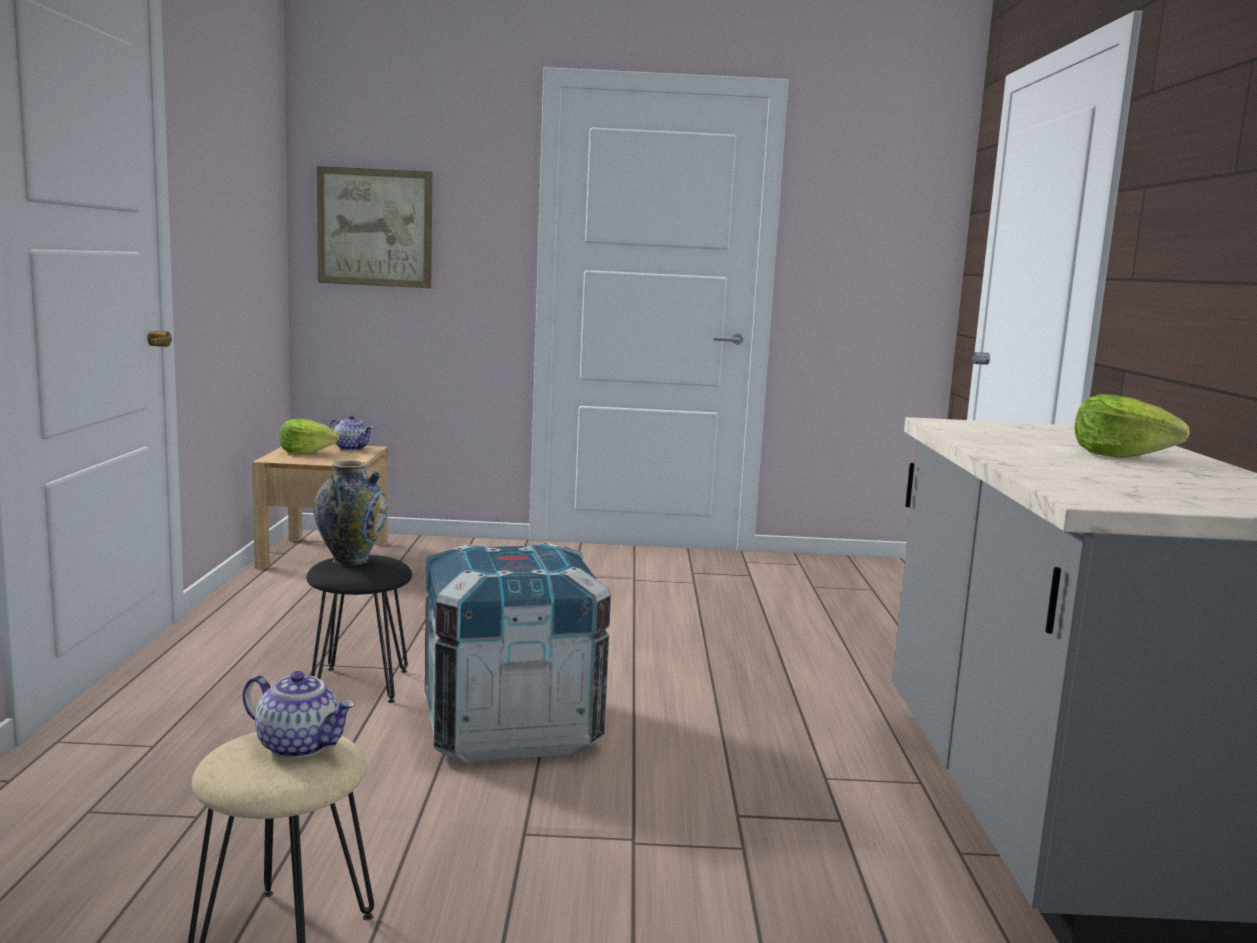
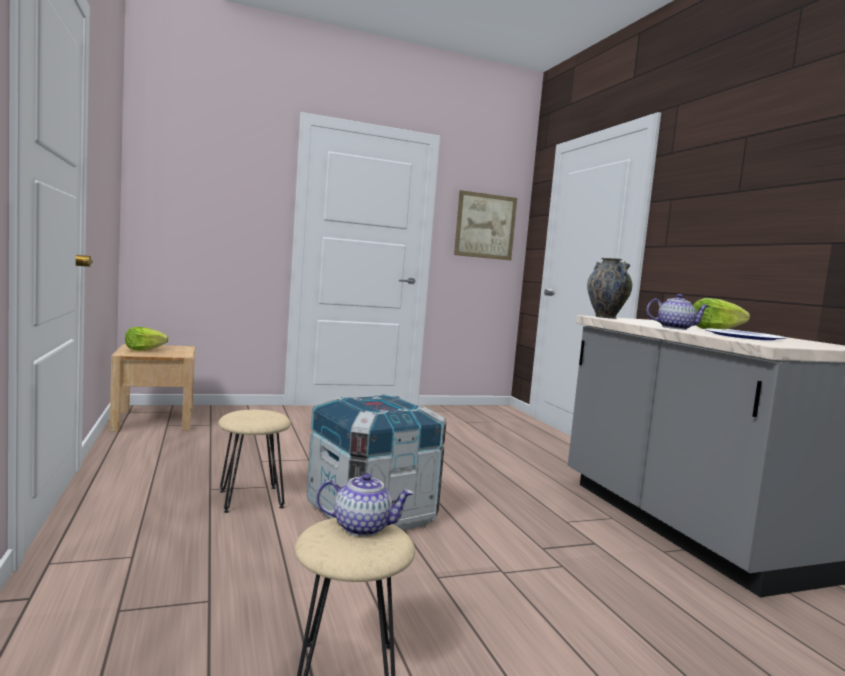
camera: 20 degrees left, 5 degrees down
(351, 560) = (247, 413): vase -> vase (605, 317)
(352, 448) = (172, 347): teapot -> teapot (675, 328)
(360, 684) = (251, 499): black stool -> beige stool
(375, 227) = (185, 202): picture -> picture (485, 226)
(1114, 477) = (744, 336): none -> plate

